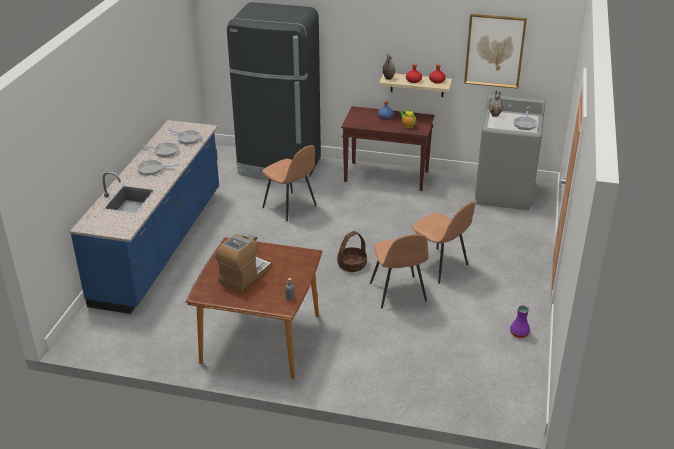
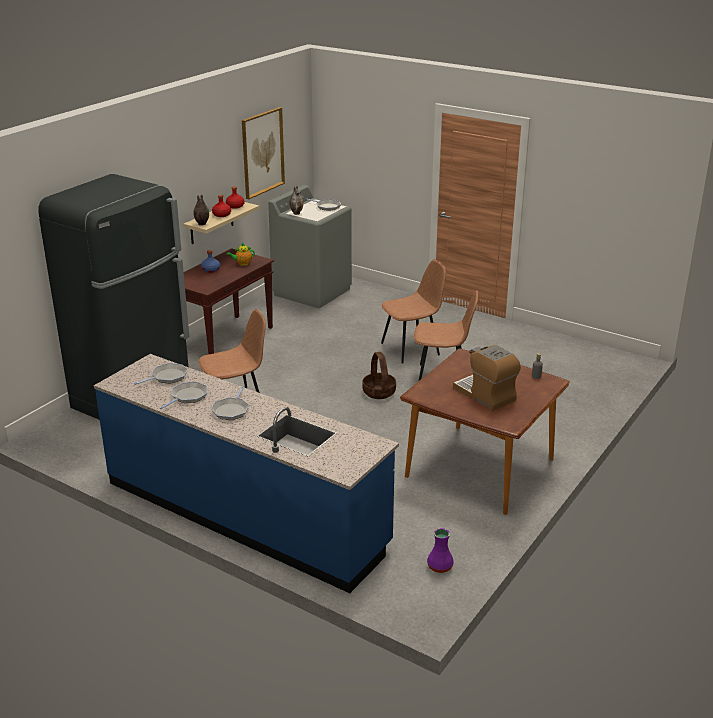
camera: 70 degrees left, 5 degrees down
(519, 333) = (529, 337): purple vase -> purple vase (439, 567)

